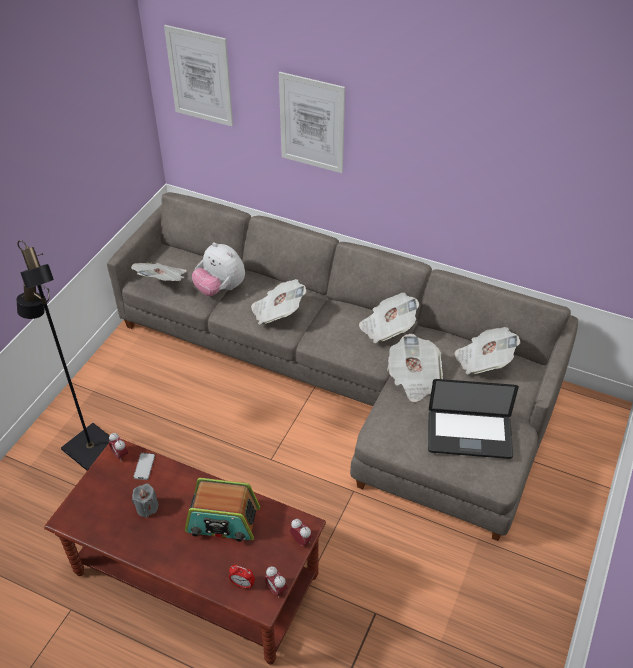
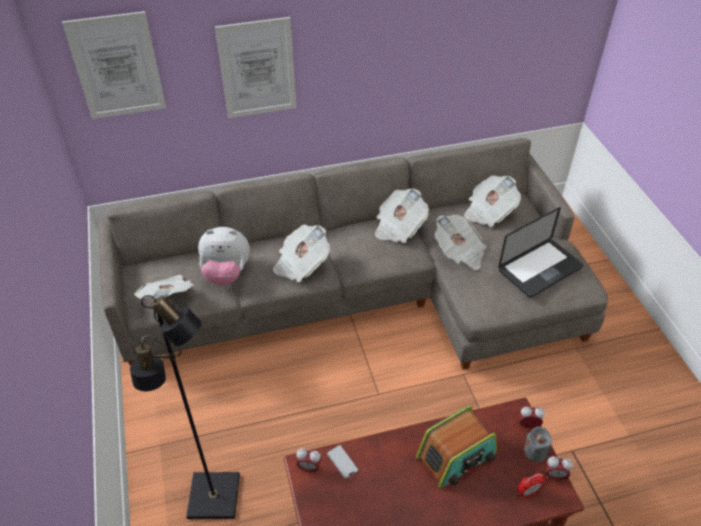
camera: 40 degrees left, 0 degrees up
(147, 508) = (385, 494): grey candle -> grey candle (535, 452)

